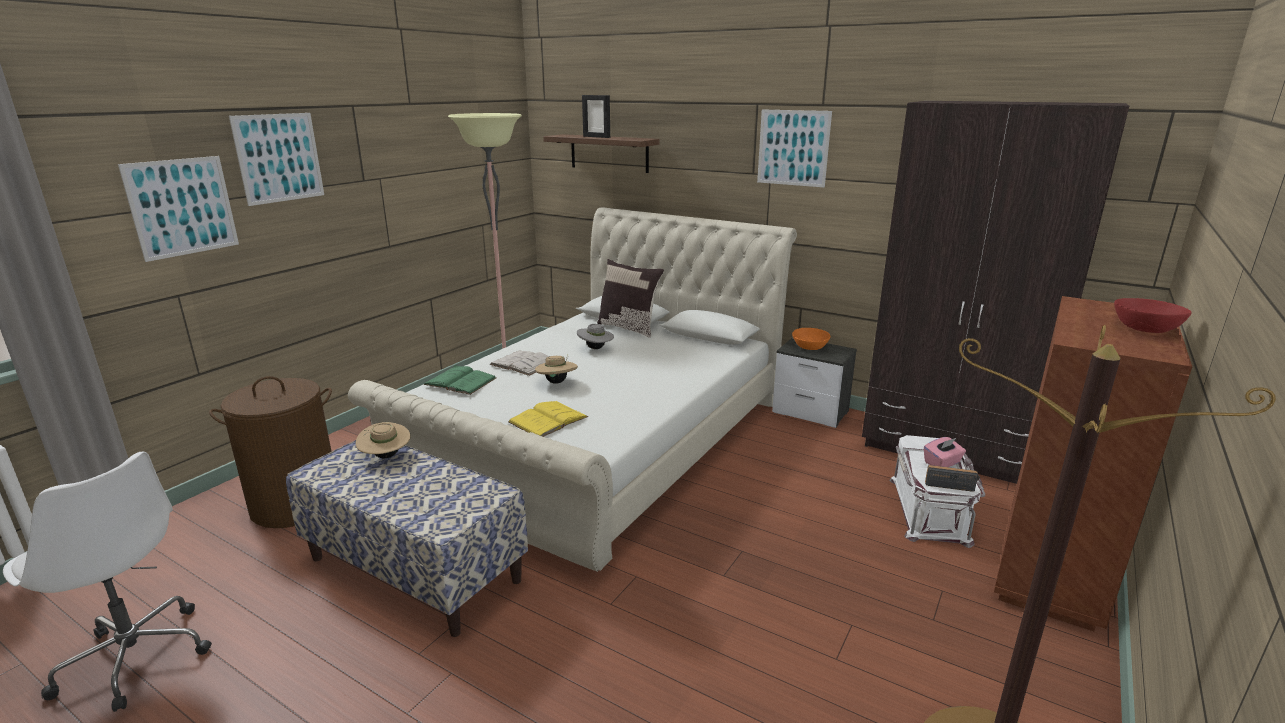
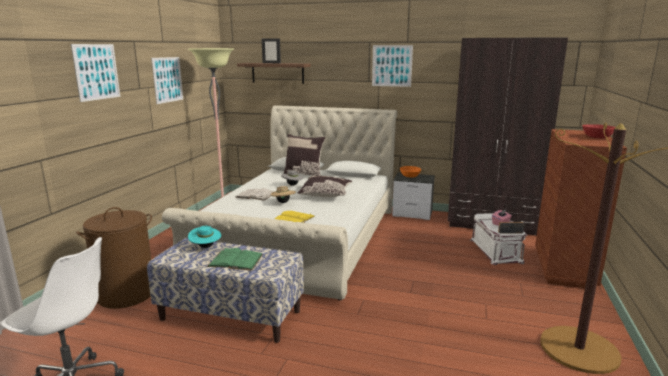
camera: 15 degrees left, 5 degrees down
(182, 207) = (45, 101): picture -> picture (167, 79)
(386, 456) = (205, 247): beige hat -> turquoise hat
(460, 381) = (224, 206): green book -> green book (235, 260)
(636, 373) = (326, 194): none -> pillow

